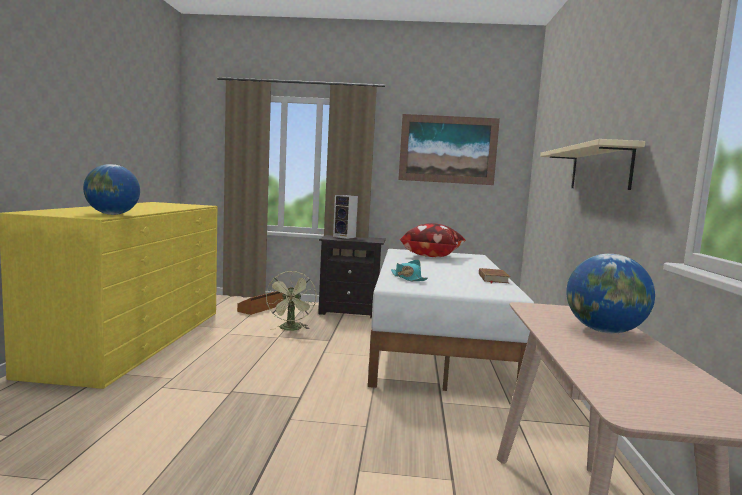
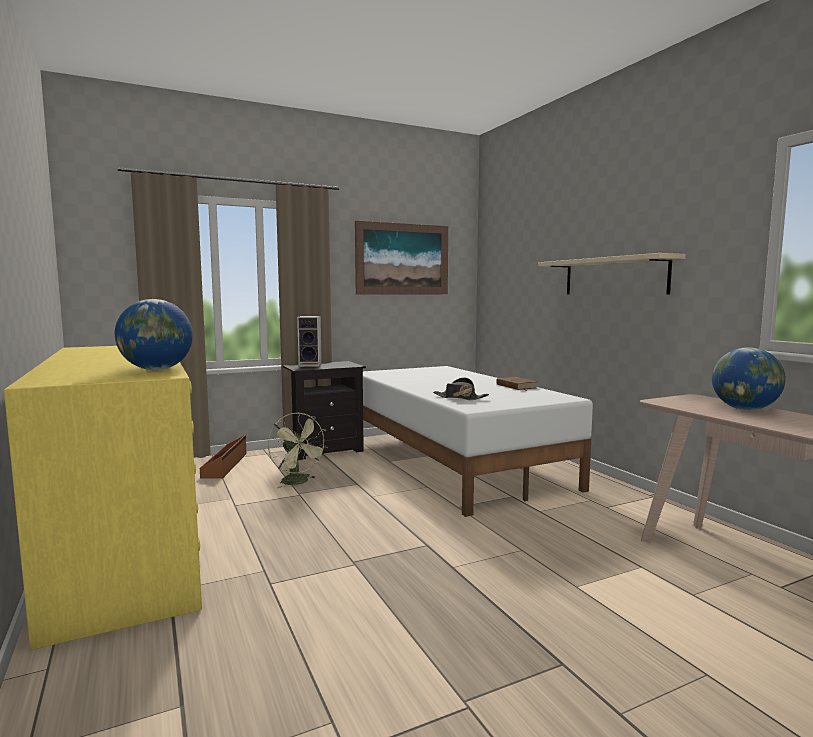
camera: 30 degrees left, 0 degrees up
(407, 278) = (460, 398): turquoise hat -> black hat
(431, 256) = (412, 373): pillow -> none

